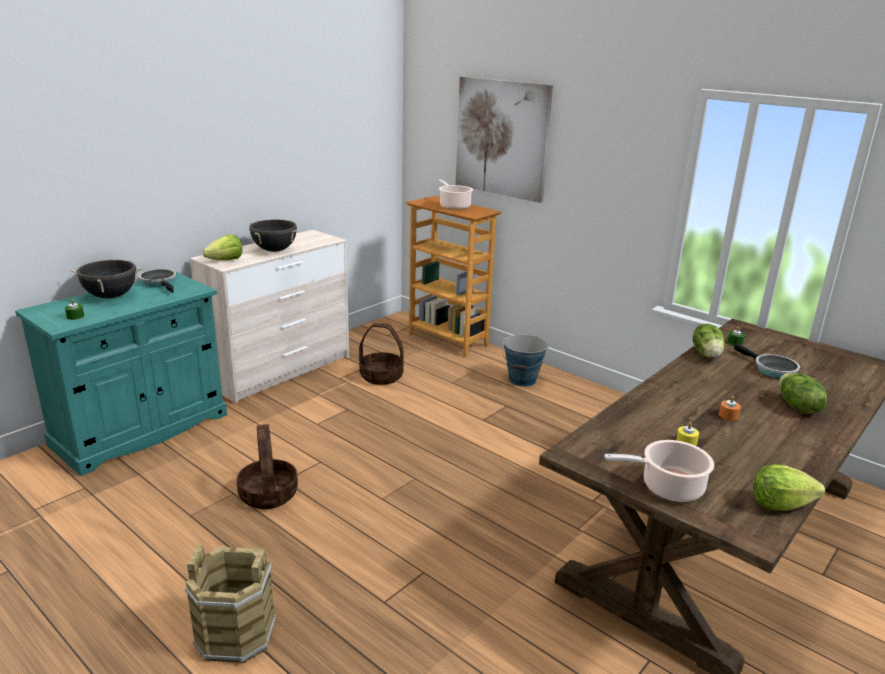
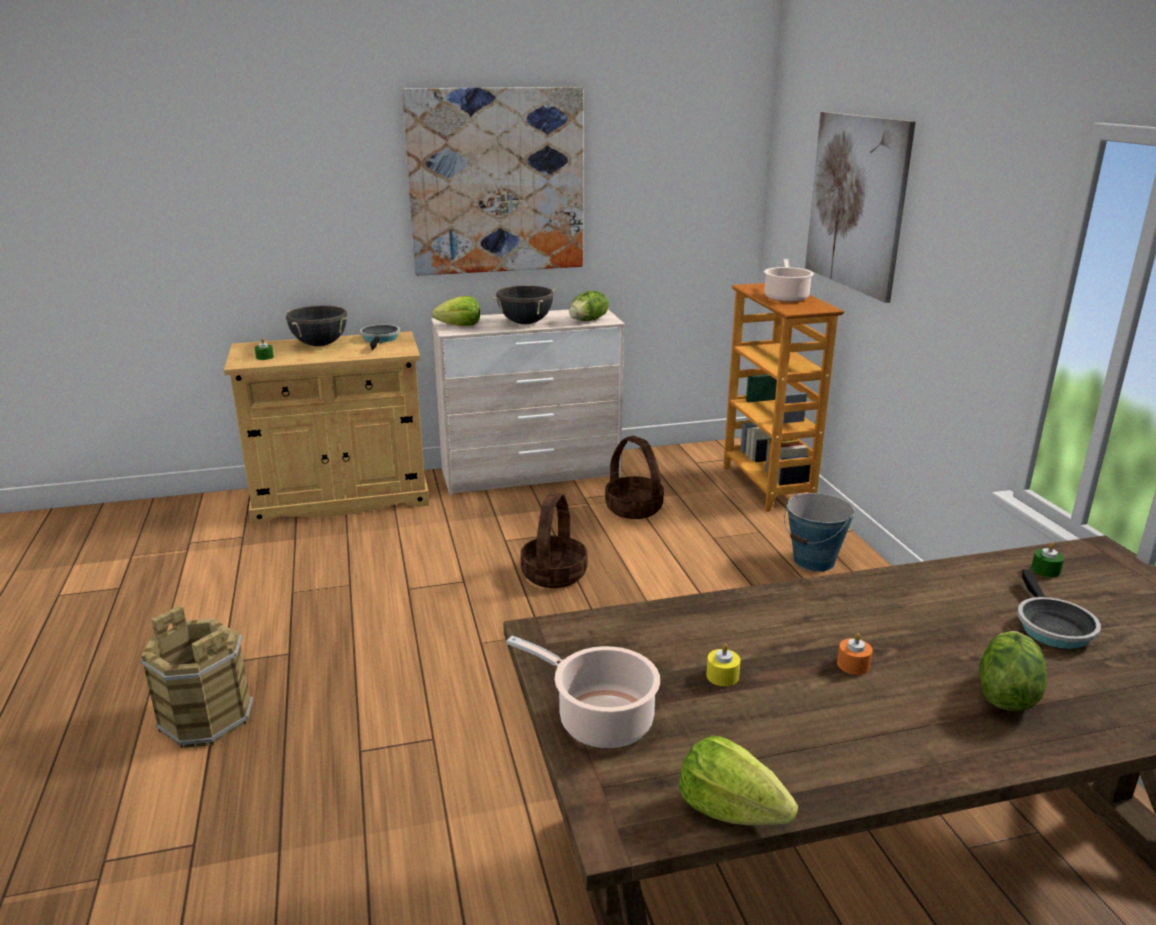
camera: 35 degrees right, 0 degrees up
(141, 430) = (341, 498): turquoise cabinet -> beige cabinet
(231, 137) = (496, 182): none -> picture
(269, 494) = (378, 597): basket -> basket (554, 574)
(707, 354) = (963, 573): lettuce -> lettuce (588, 320)

